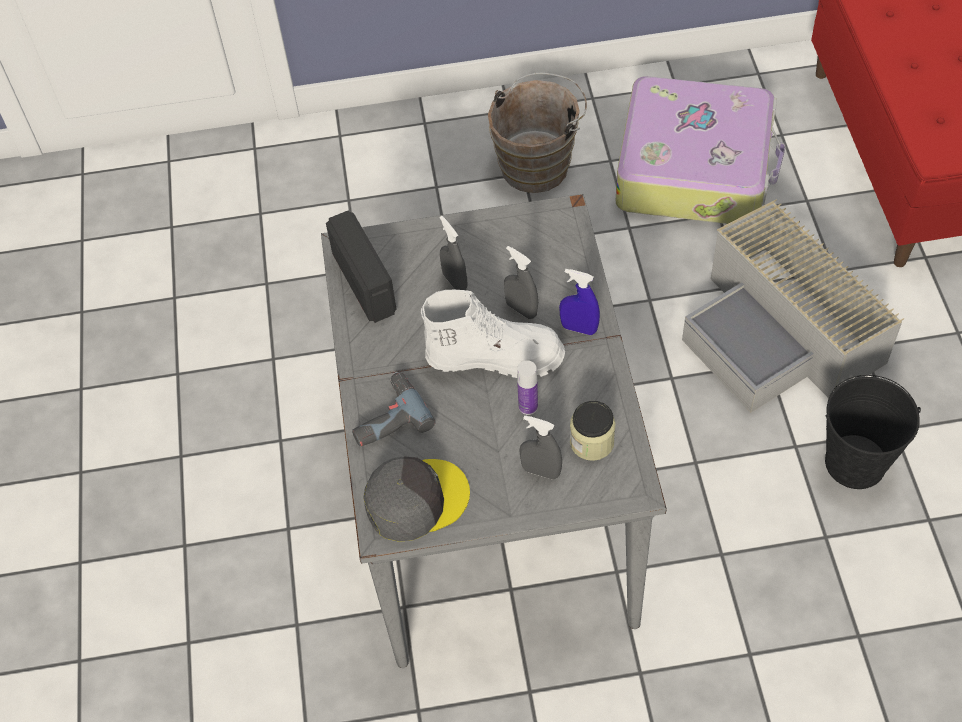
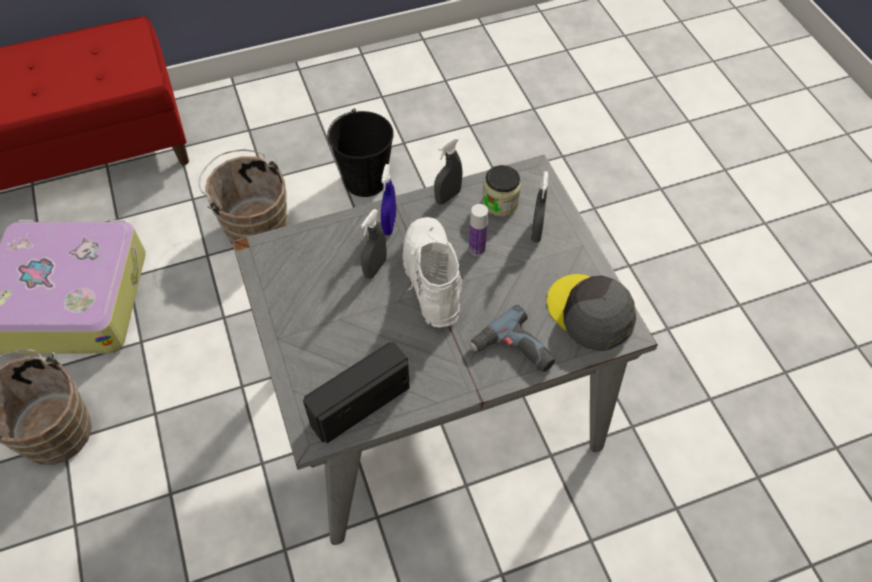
camera: 105 degrees left, 0 degrees up
(454, 282) = (350, 325): grey spray bottle -> grey spray bottle (447, 196)
(781, 333) = (255, 227): grey storage box -> brown bucket

